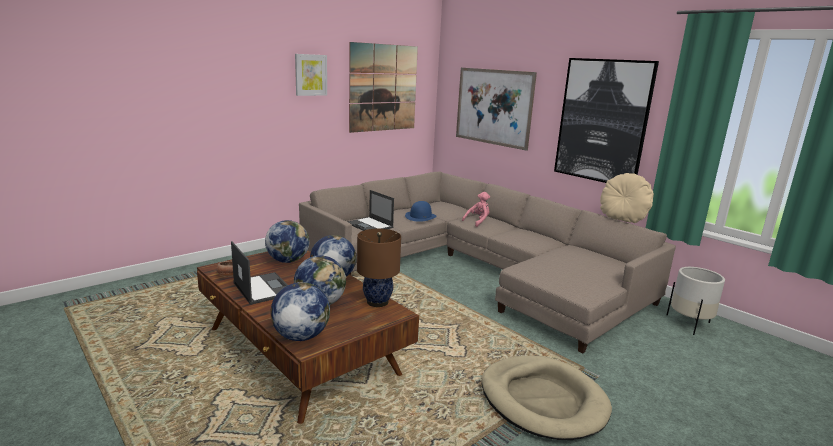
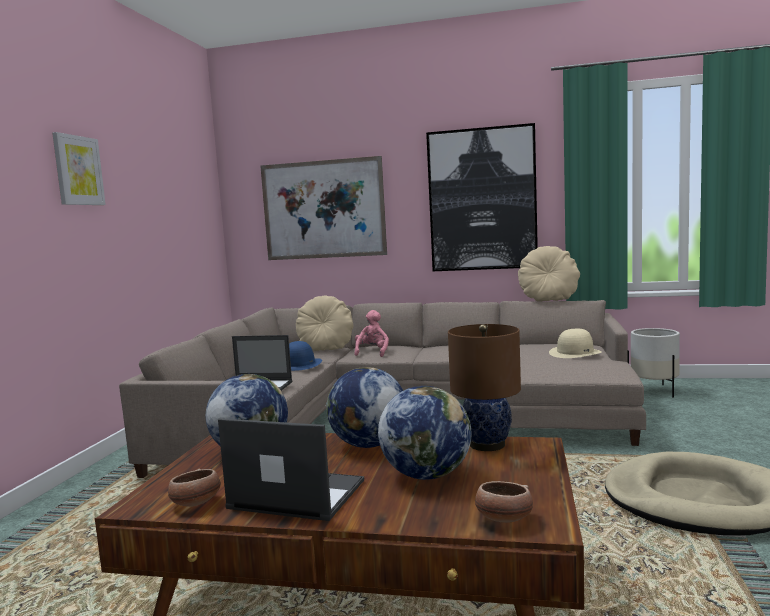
camera: 35 degrees left, 10 degrees down
(300, 336) = (503, 519): globe -> bowl
(383, 88) = (168, 197): picture -> none
(456, 210) = (326, 349): none -> beige pillow
(594, 268) = (575, 353): none -> beige hat

